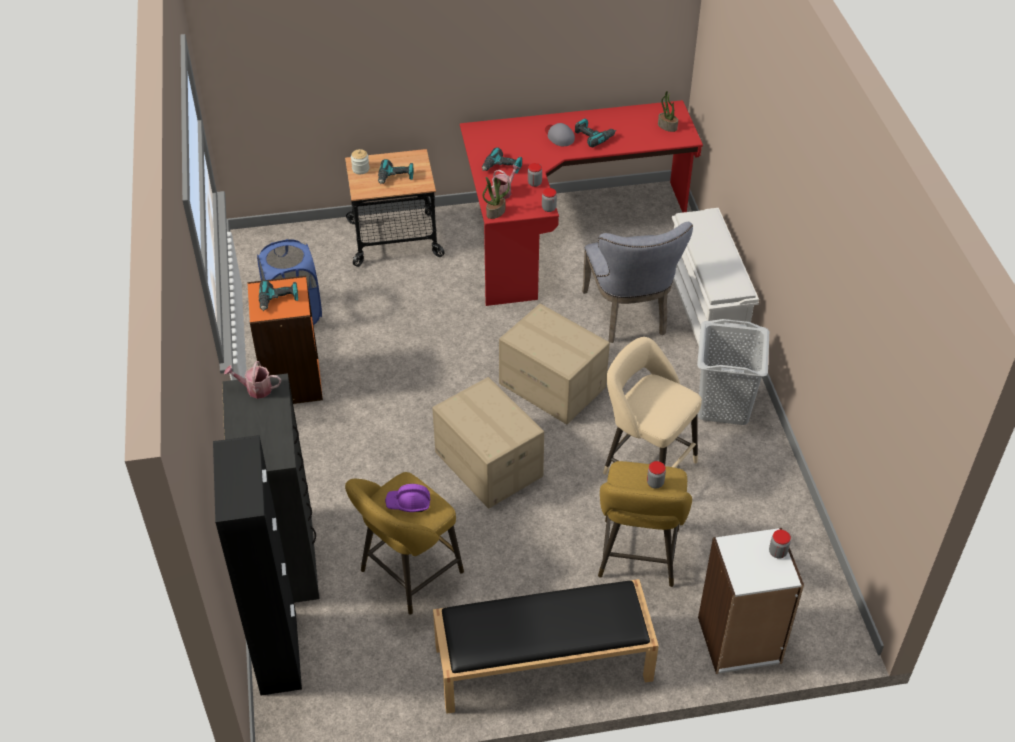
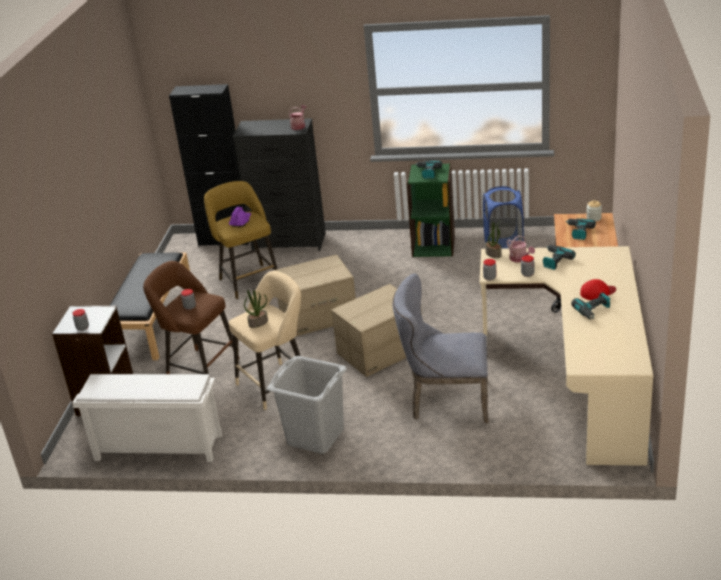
camera: 110 degrees right, 15 degrees down
(291, 382) = (433, 246): orange bookcase -> green bookcase
(559, 136) = (597, 292): grey cap -> red cap
(562, 230) = (576, 380): red desk -> beige desk
(638, 558) = (199, 368): yellow stool -> brown stool
(667, 126) = (602, 356): potted plant -> potted plant (258, 323)
(706, 313) = (431, 449): white shoe rack -> white shoe rack (157, 448)

